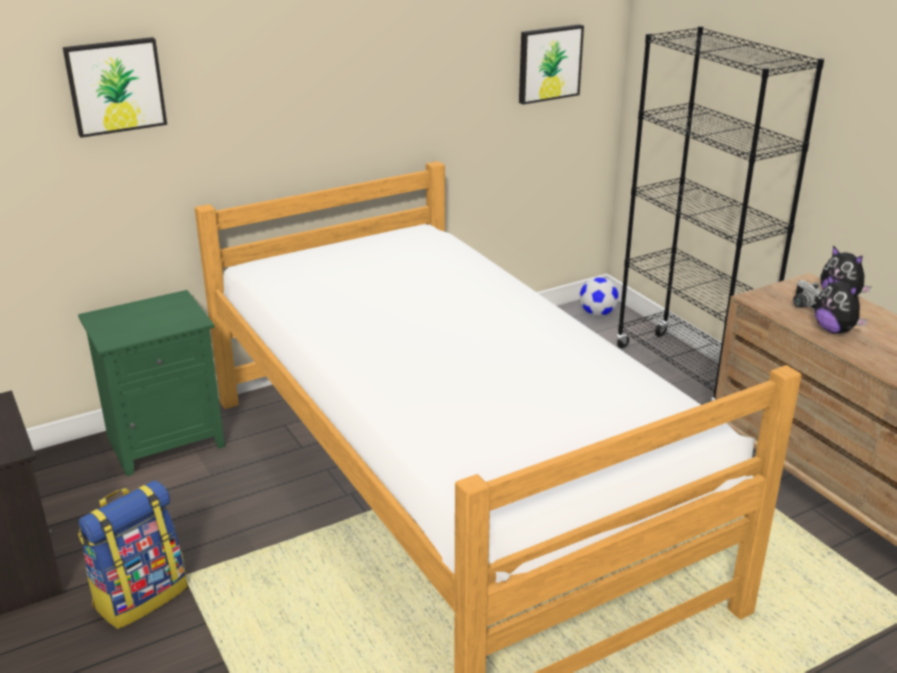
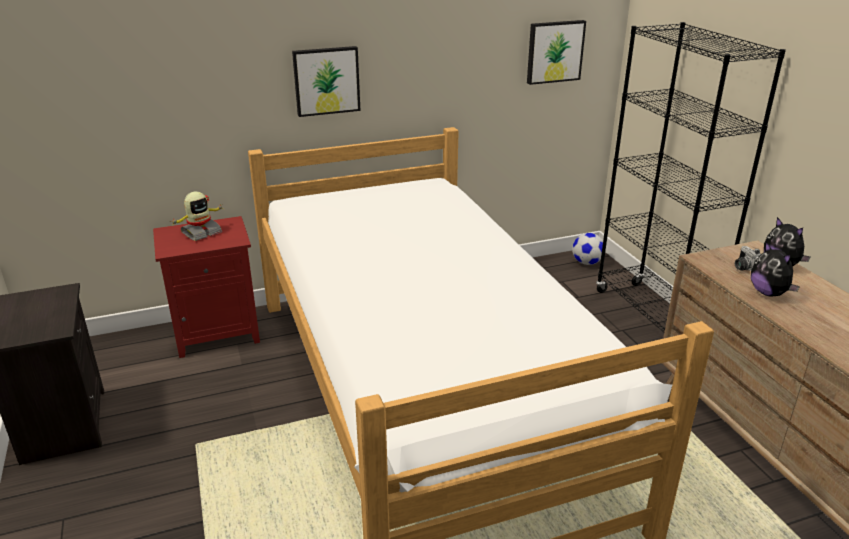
camera: 10 degrees right, 0 degrees up
(115, 86) = (185, 49): picture -> picture (326, 80)
(140, 596) = (157, 456): backpack -> none
(144, 314) = (201, 232): none -> toy robot
(166, 440) = (218, 332): green nightstand -> red nightstand

